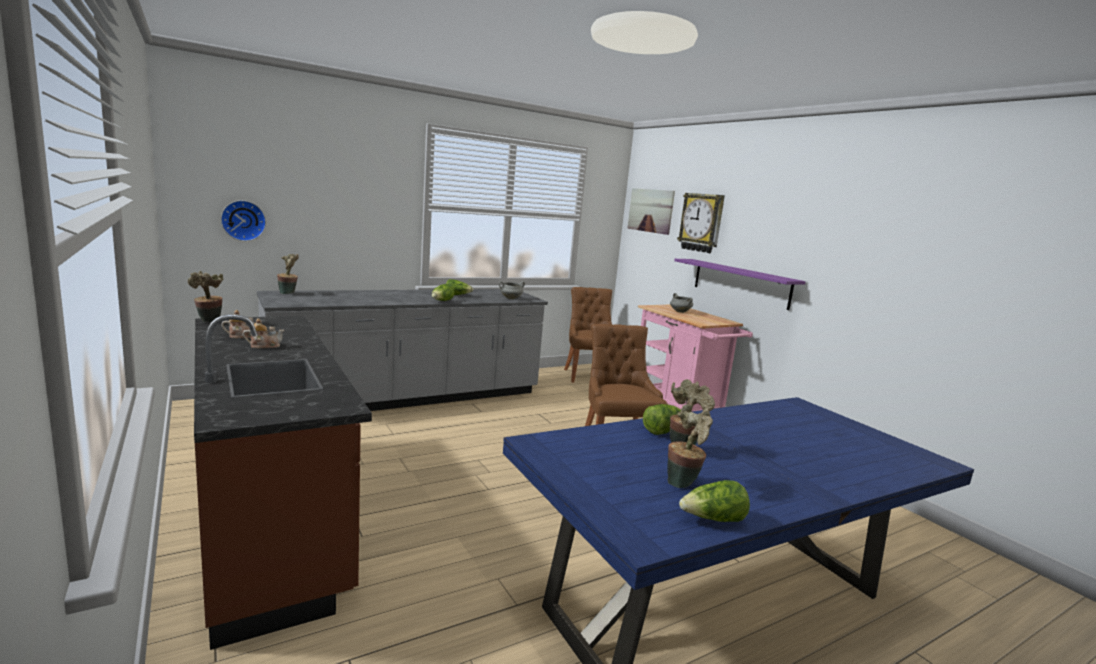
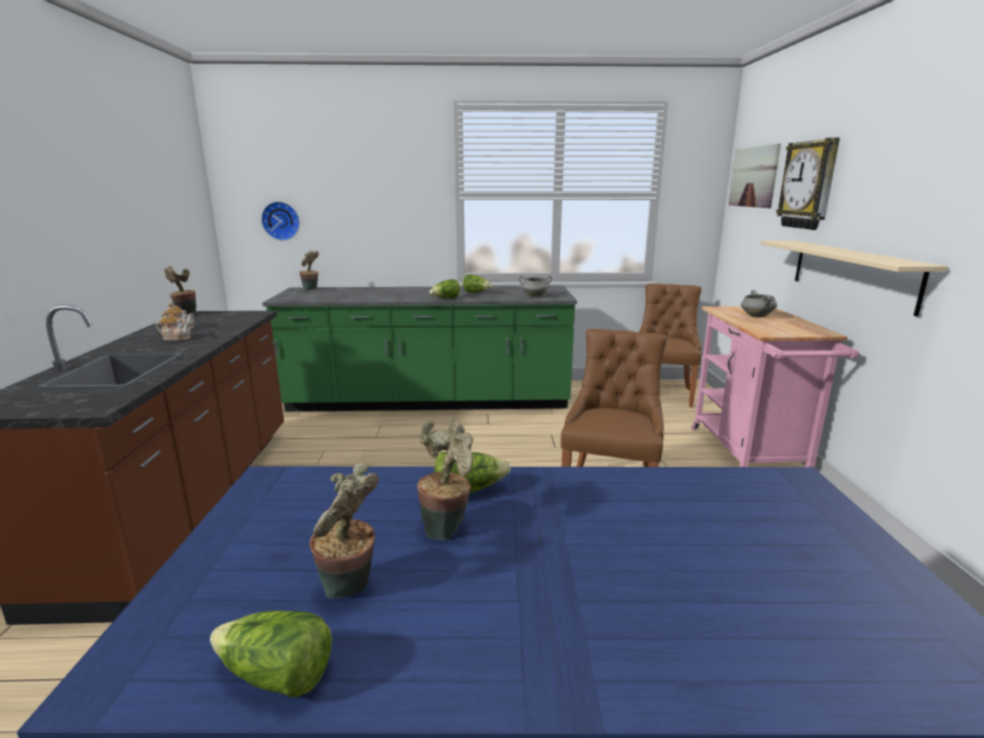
camera: 30 degrees right, 5 degrees up
(408, 399) = (428, 401): grey counter -> green counter
(740, 283) = (852, 273): purple shelf -> beige shelf

